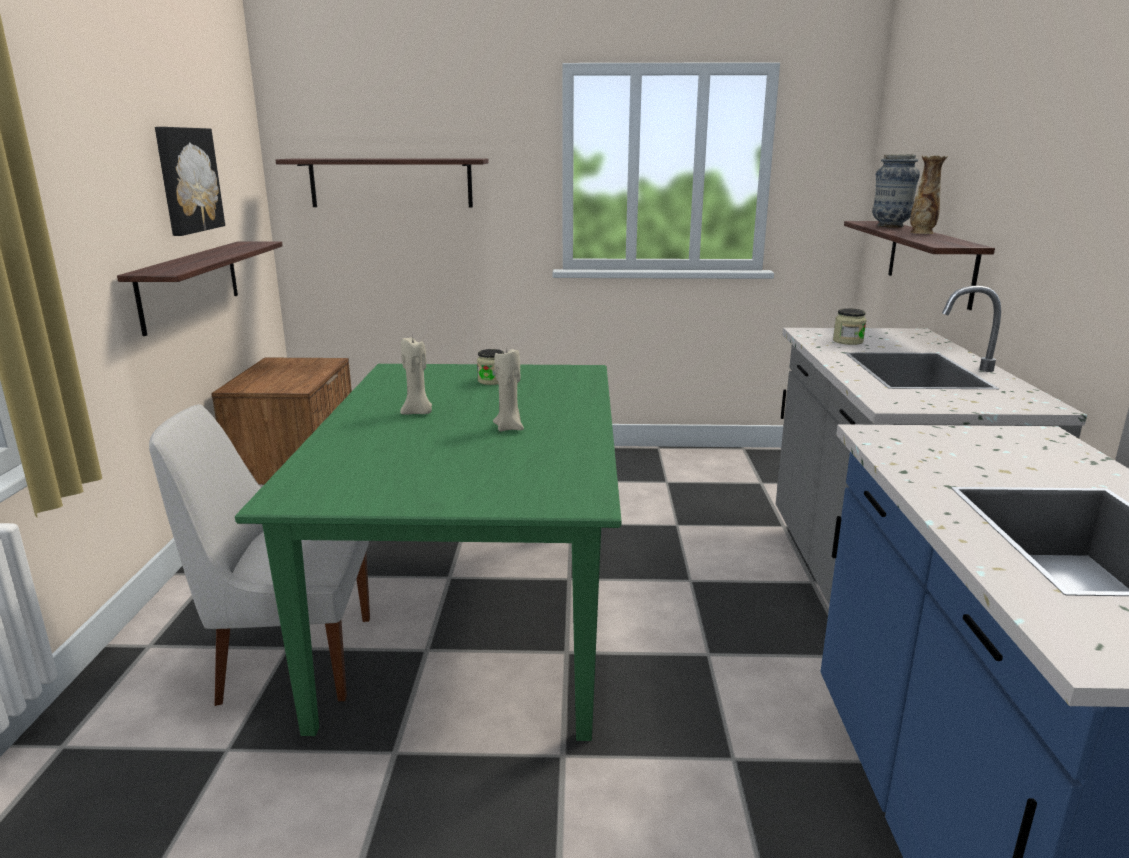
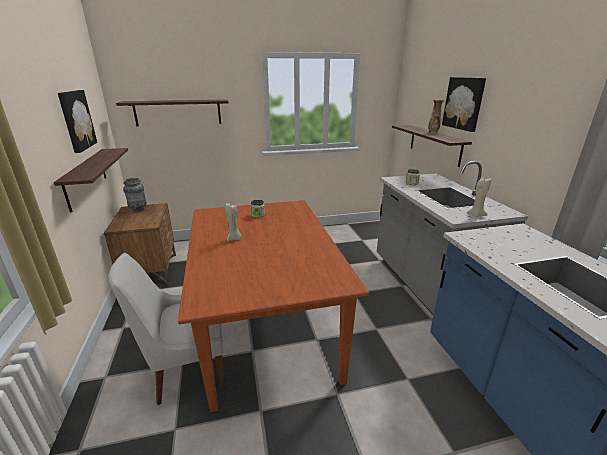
camera: 15 degrees left, 5 degrees up
(477, 610) = (267, 324): green dining table -> brown dining table
(509, 428) = (284, 243): beige candle -> beige candle (476, 215)
(890, 226) = (415, 128): vase -> vase (138, 209)
(984, 160) = (464, 103): none -> picture

